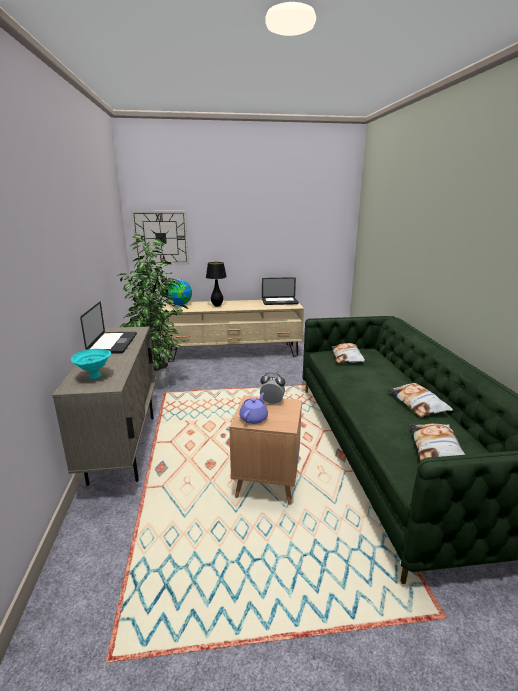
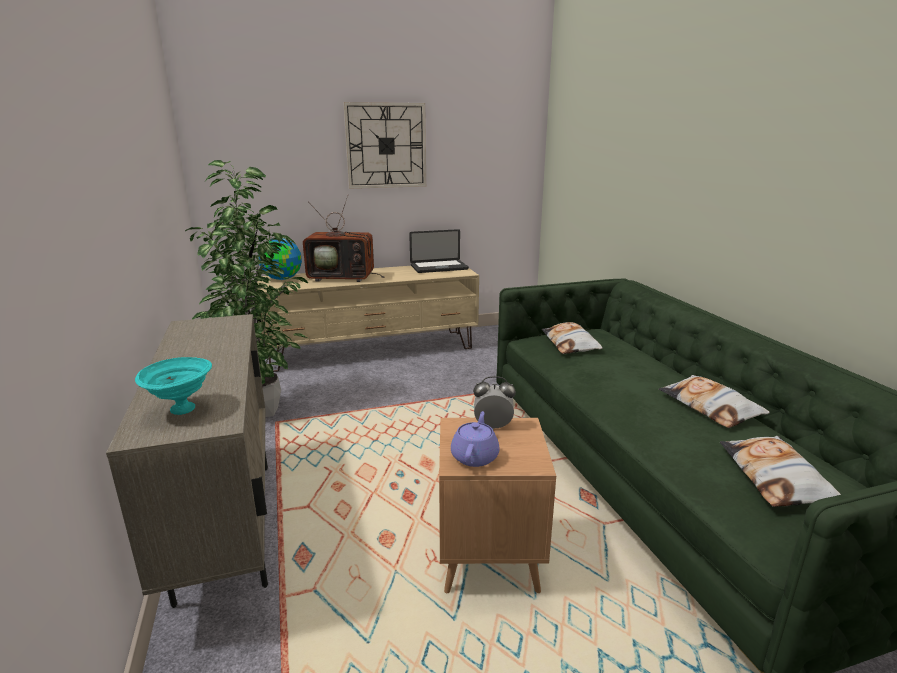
camera: 10 degrees left, 0 degrees up
(113, 343) = (197, 347): laptop -> none
(161, 238) = (245, 172): wall clock -> wall clock (386, 146)
(217, 305) = (344, 277): black table lamp -> television

